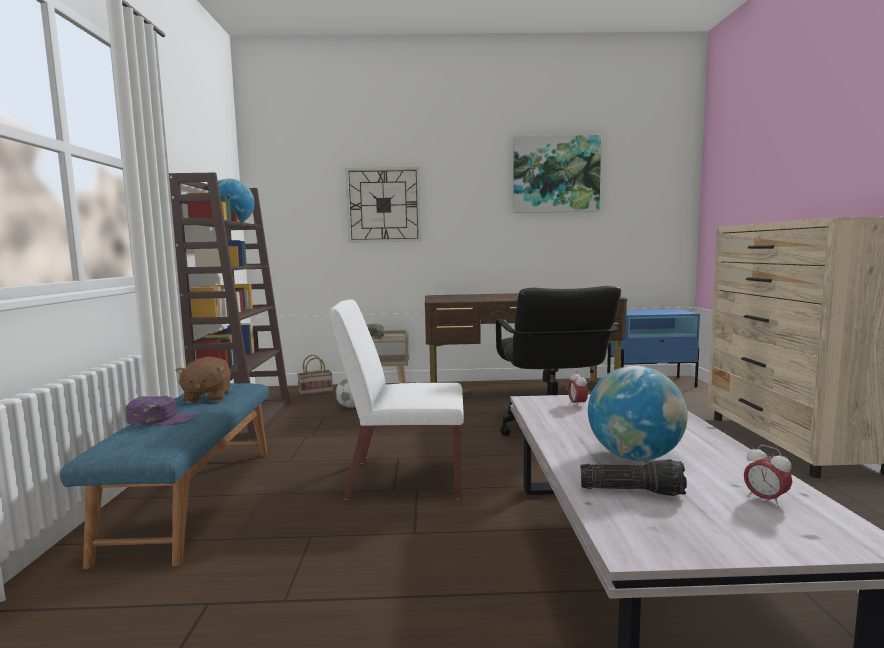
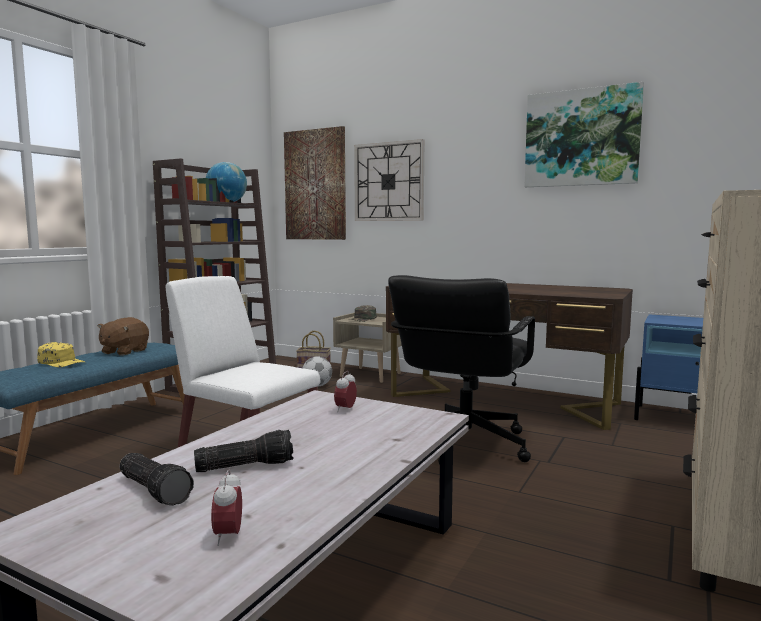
camera: 30 degrees right, 0 degrees up
(162, 419) = (61, 362): purple cap -> yellow cap
(298, 206) = (315, 185): none -> picture
(634, 457) = (246, 465): globe -> flashlight

